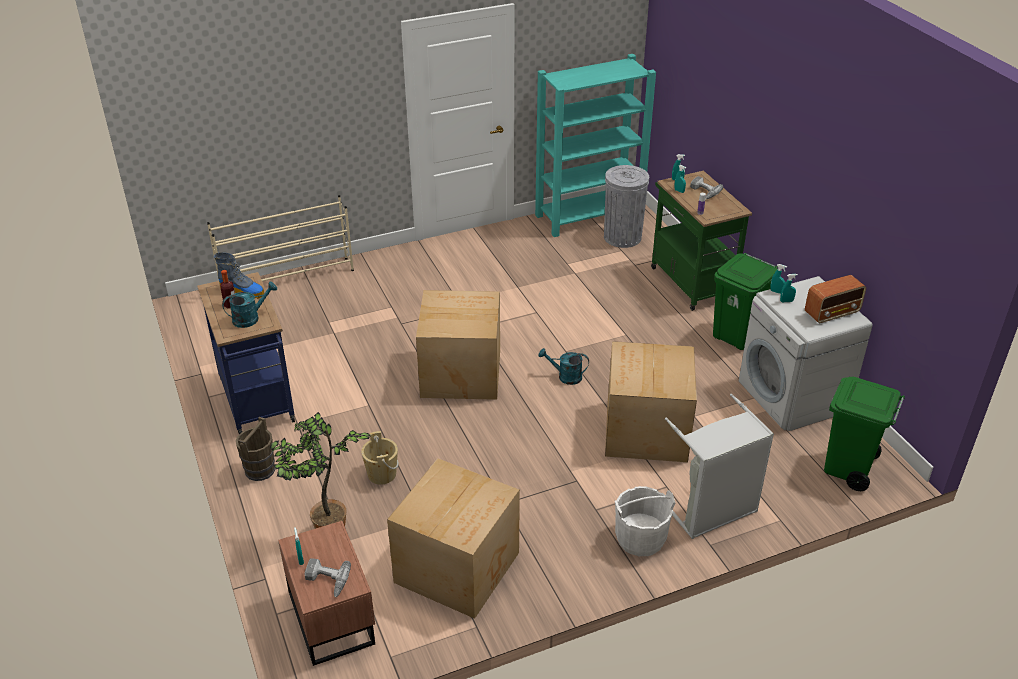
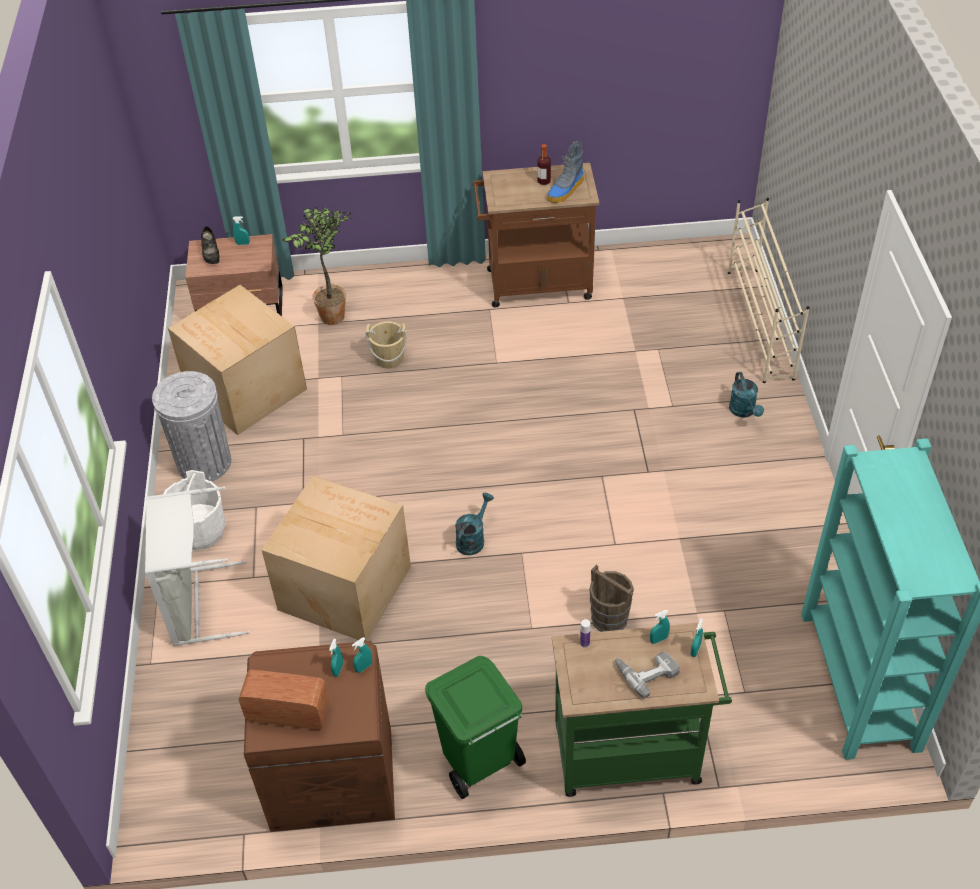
camera: 110 degrees right, 10 degrees up
(250, 318) = (515, 192): turquoise watering can -> turquoise watering can (744, 411)
(257, 402) = (535, 285): blue cart -> brown cart
(259, 470) = (436, 280): brown bucket -> brown bucket (609, 618)
(326, 581) = (211, 255): power drill -> black shoe
(460, 373) = (520, 444): cardboard box -> none
(622, 237) = (783, 706): grey trash can -> grey trash can (204, 463)
(791, 396) = (330, 773): white washing machine -> brown washing machine
(832, 313) = (287, 713): radio -> radio turned 105 degrees clockwise
(848, 469) = (180, 774): green trash can -> none

